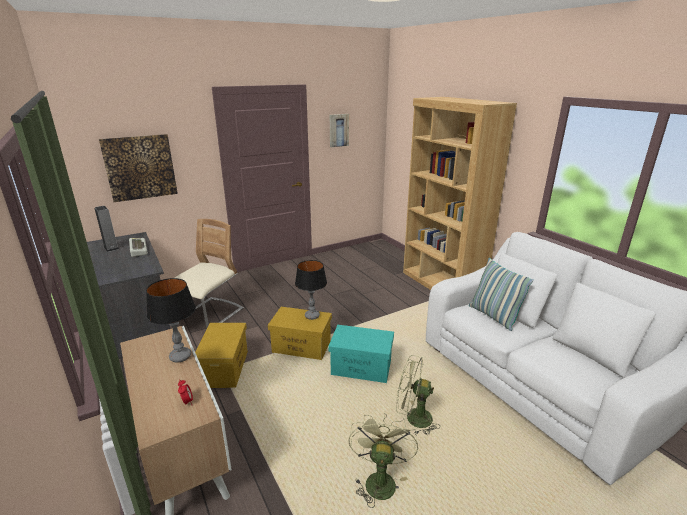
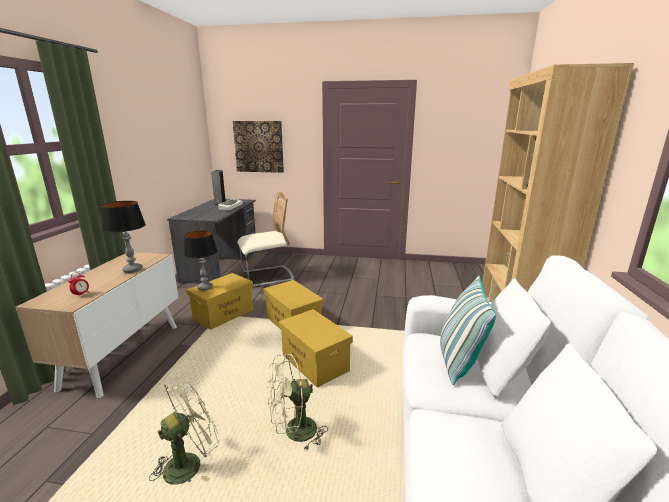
camera: 40 degrees right, 5 degrees down
(312, 316) = (303, 295): table lamp -> table lamp (205, 287)
(338, 130) = (451, 130): picture -> none
(360, 368) = (314, 363): turquoise storage box -> yellow storage box
(413, 418) = (294, 433): green fan -> green fan turned 75 degrees counterclockwise

